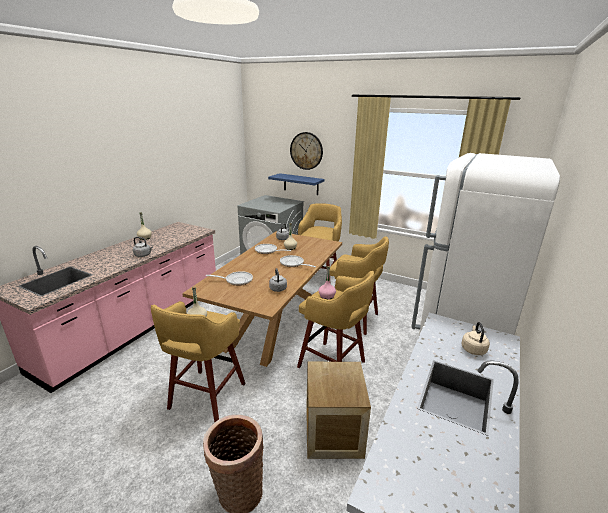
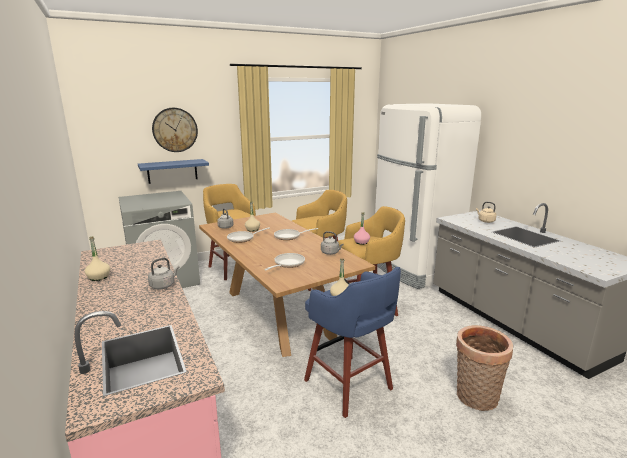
camera: 55 degrees left, 5 degrees down
(206, 397) = (349, 386): yellow stool -> blue stool
(333, 432) = (440, 334): crate -> none

